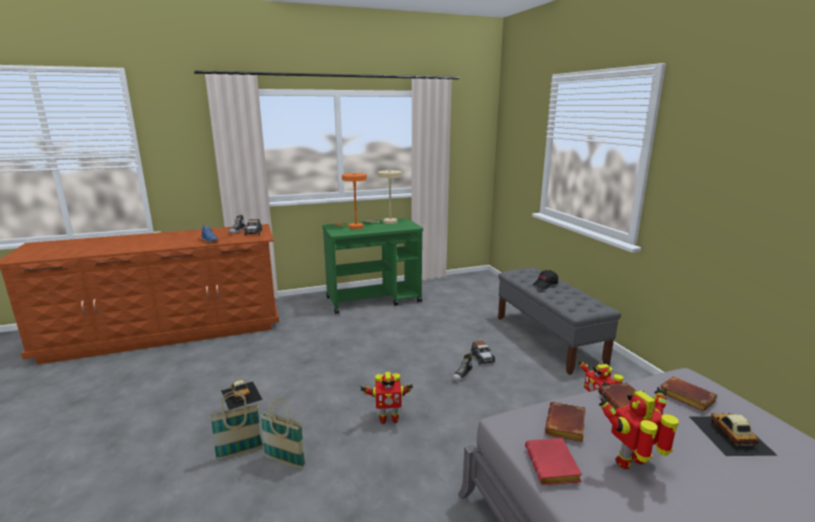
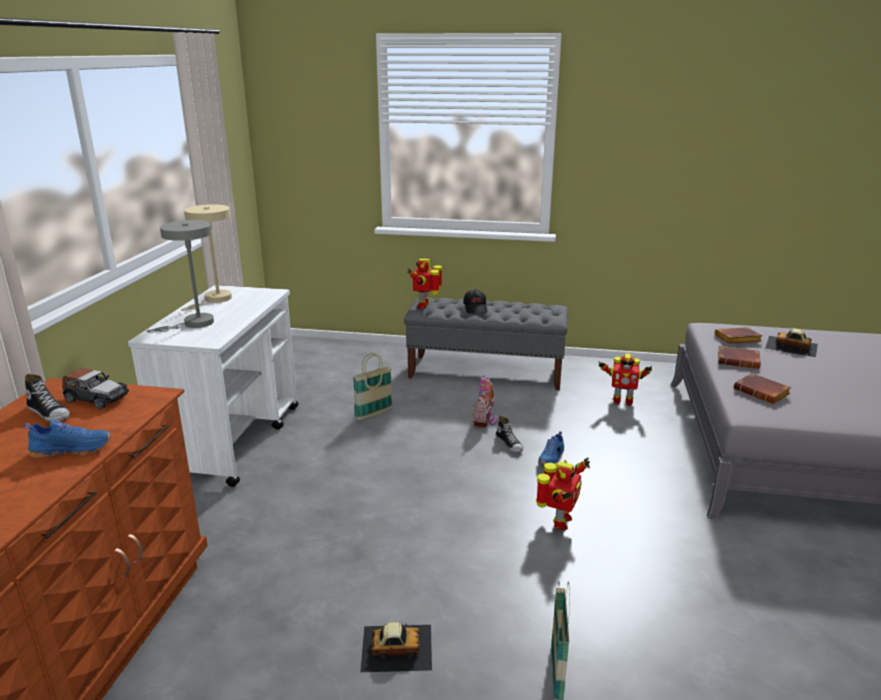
camera: 60 degrees left, 5 degrees up
(285, 461) = (598, 631): basket -> basket (373, 414)
(353, 227) = (194, 324): orange table lamp -> grey table lamp
(374, 300) = (233, 439): green cart -> white cart
(463, 396) = (552, 458): none -> blue shoe
(482, 358) = (486, 420): toy car -> toy house
(554, 466) = (816, 416): red book -> none
(633, 463) = (816, 388): toy robot -> toy robot (424, 305)

